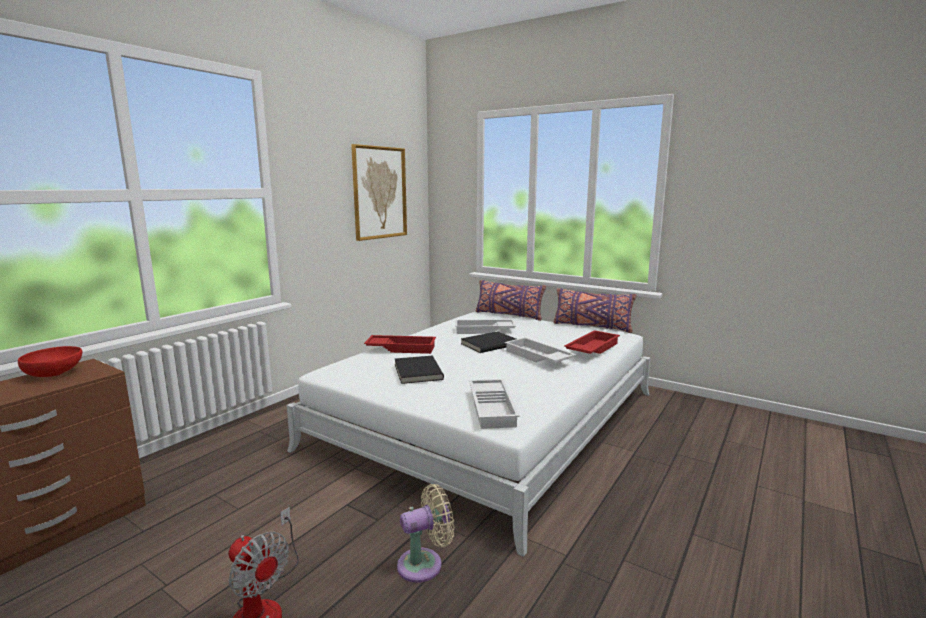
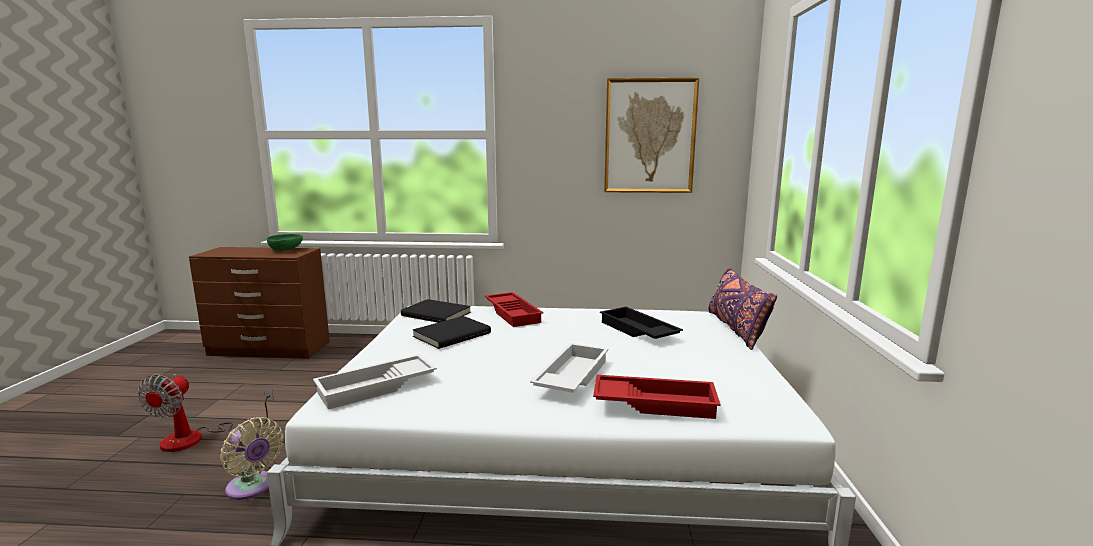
camera: 60 degrees right, 0 degrees up
(55, 373) = (286, 250): red bowl -> green bowl
(484, 330) = (637, 331): white tray -> black tray
(488, 344) = (582, 342): black book -> black book (437, 313)
(592, 327) = (785, 387): purple pillow -> none

